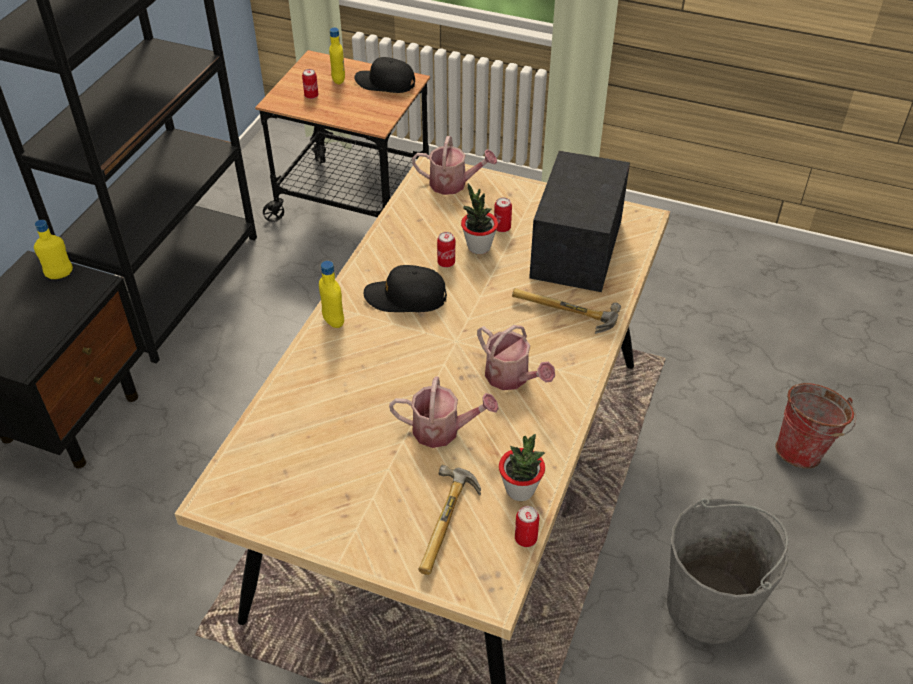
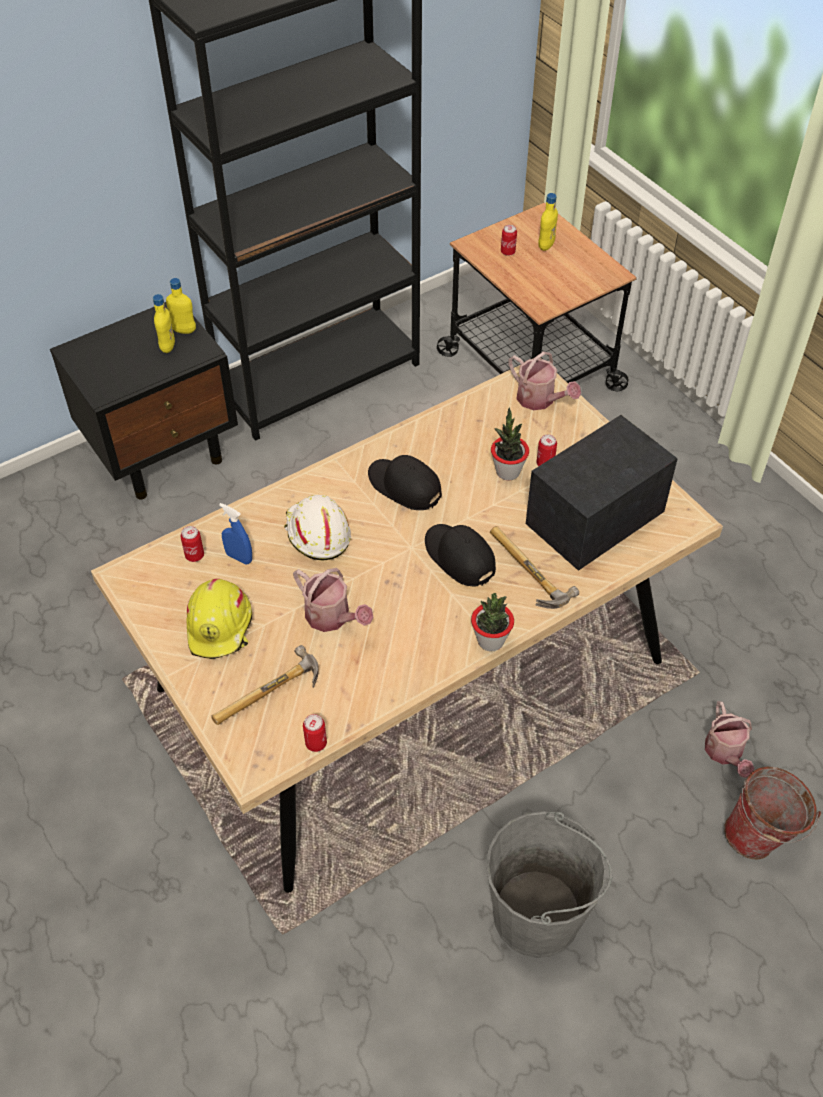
camera: 35 degrees right, 5 degrees up
(312, 426) = (239, 557): none -> blue spray bottle
(333, 321) = (329, 477): yellow bottle -> yellow bottle (167, 347)
(350, 492) = (220, 627): none -> yellow hard hat
(365, 370) = (316, 533): none -> white hard hat
(385, 83) = (586, 267): black cap -> black cap (459, 557)
(446, 263) = (466, 472): can -> can (194, 555)
(511, 378) = (427, 605): watering can -> watering can (725, 753)
(520, 490) = (347, 702): potted plant -> potted plant (490, 641)

